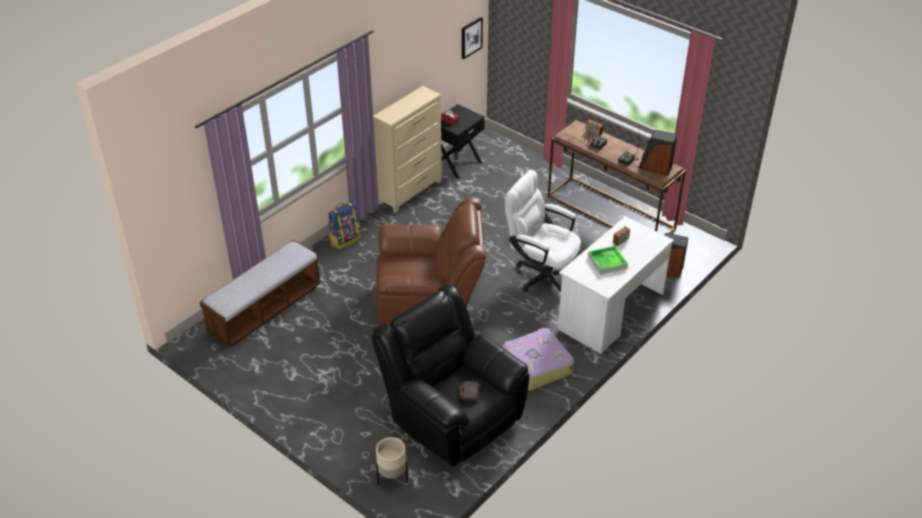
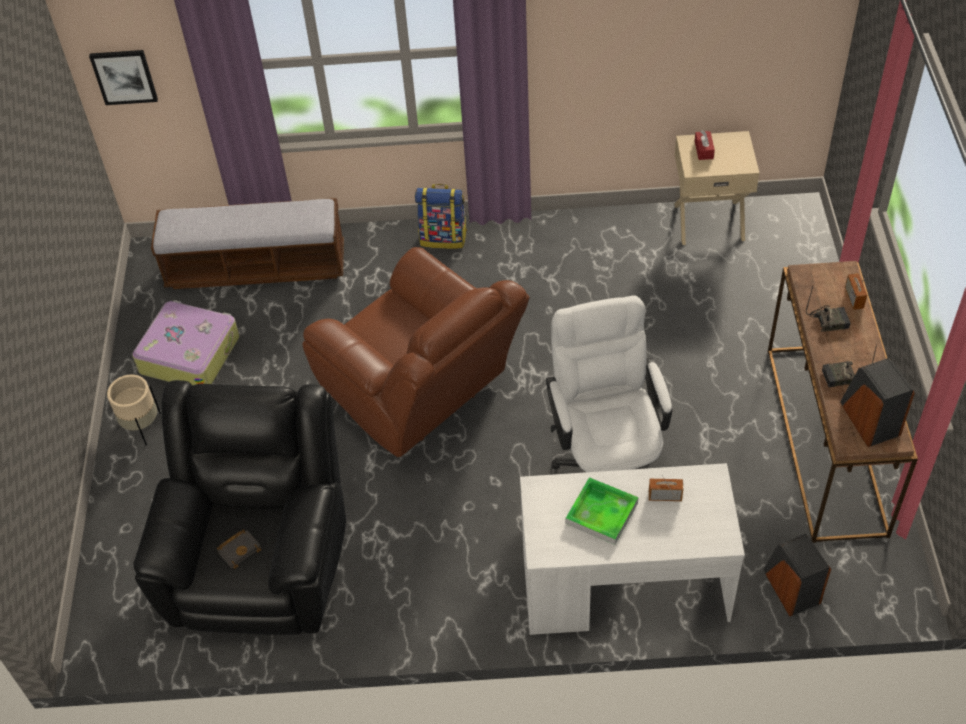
camera: 50 degrees right, 10 degrees up
(392, 476) = (115, 579): beige planter -> beige planter (142, 427)
(411, 191) = (600, 223): beige dresser -> none
(457, 163) = (709, 221): black nightstand -> beige nightstand
(471, 37) = (801, 35): picture -> picture (124, 76)
(536, 365) = (434, 580): suitcase -> suitcase (189, 353)

